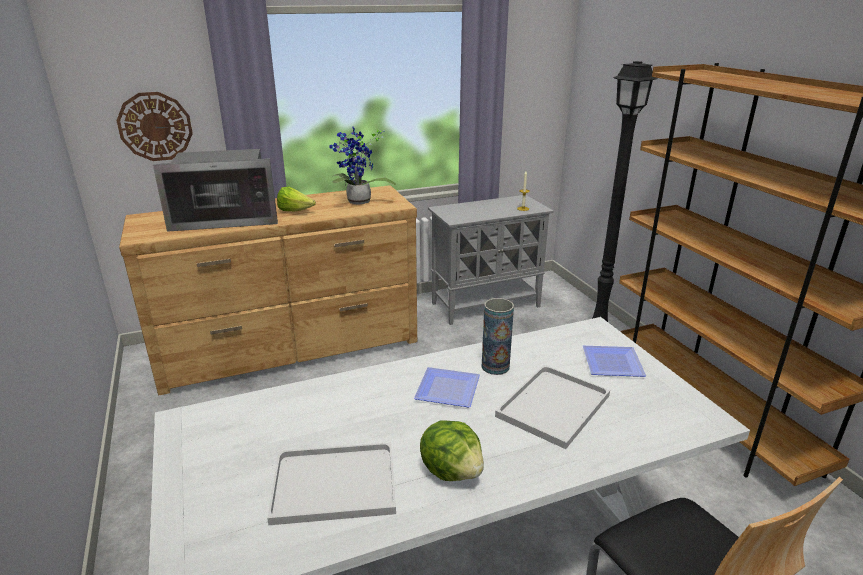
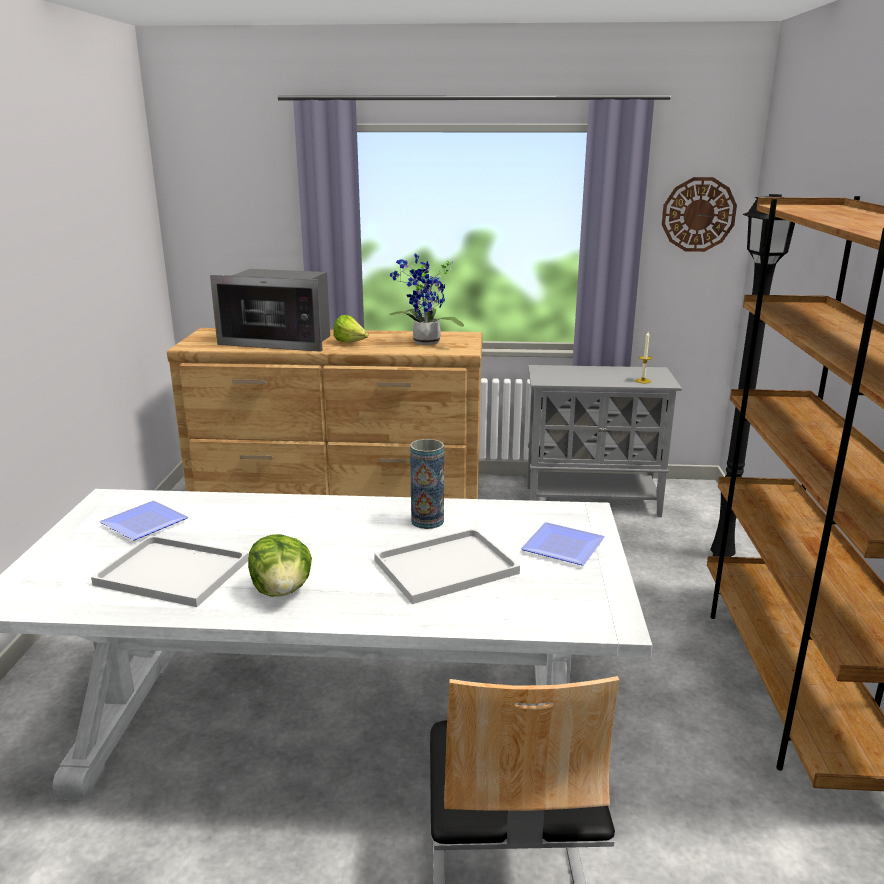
camera: 25 degrees right, 5 degrees down
(155, 126) = (243, 243): wall clock -> wall clock (698, 214)
(450, 389) = (358, 528): plate -> plate (148, 523)

